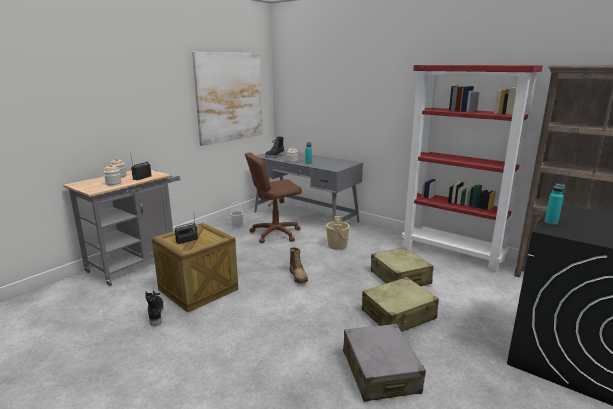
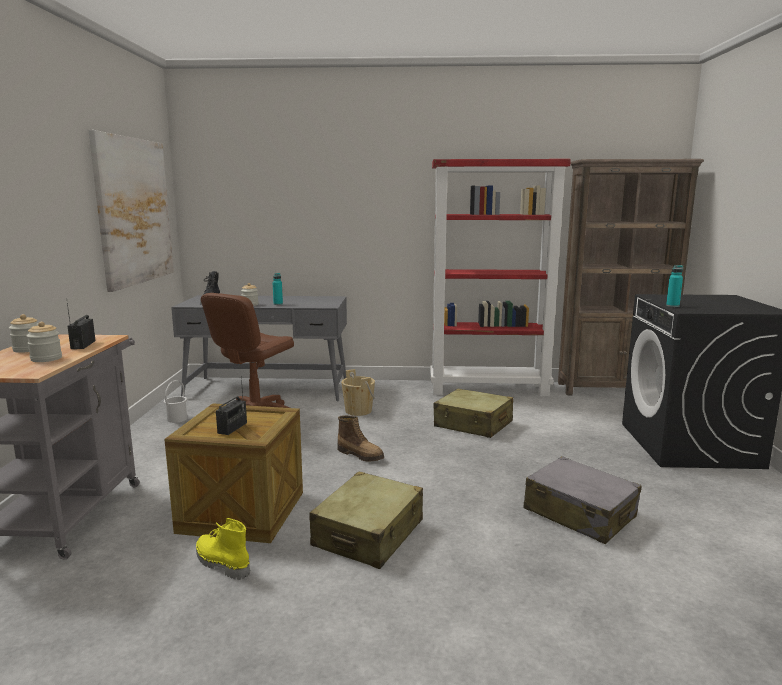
camera: 35 degrees left, 5 degrees down
(155, 314) = (221, 564): black boot -> yellow boot
(398, 315) = (522, 458): beige suitcase -> beige suitcase (369, 534)

